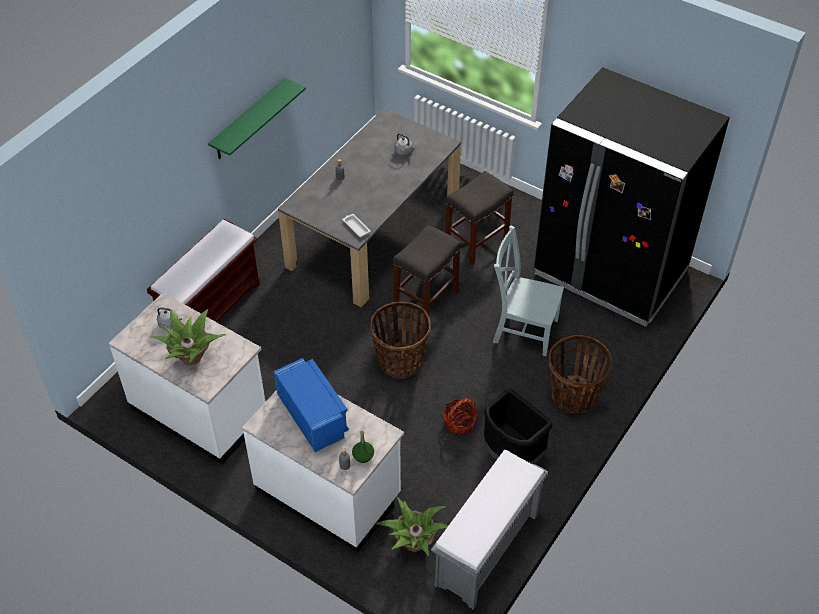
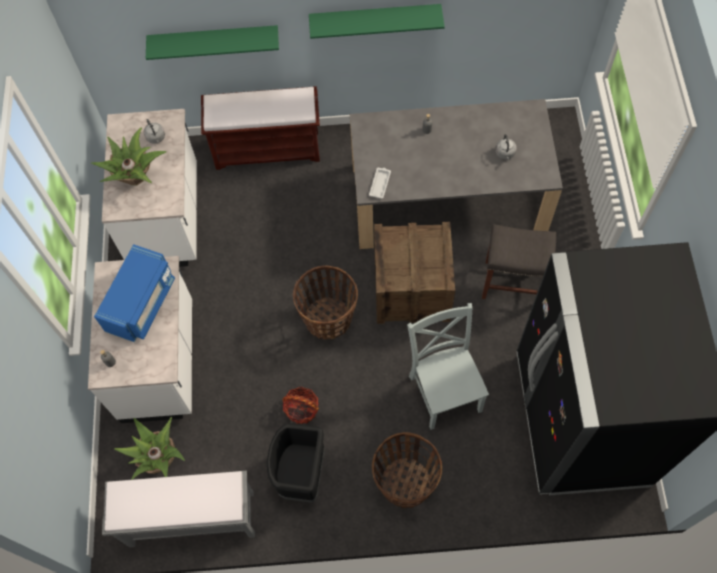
camera: 55 degrees right, 15 degrees up
(149, 217) = (214, 40): none -> green shelf
(363, 456) = (129, 368): green bottle -> none
(426, 298) = (411, 290): grey stool -> crate

